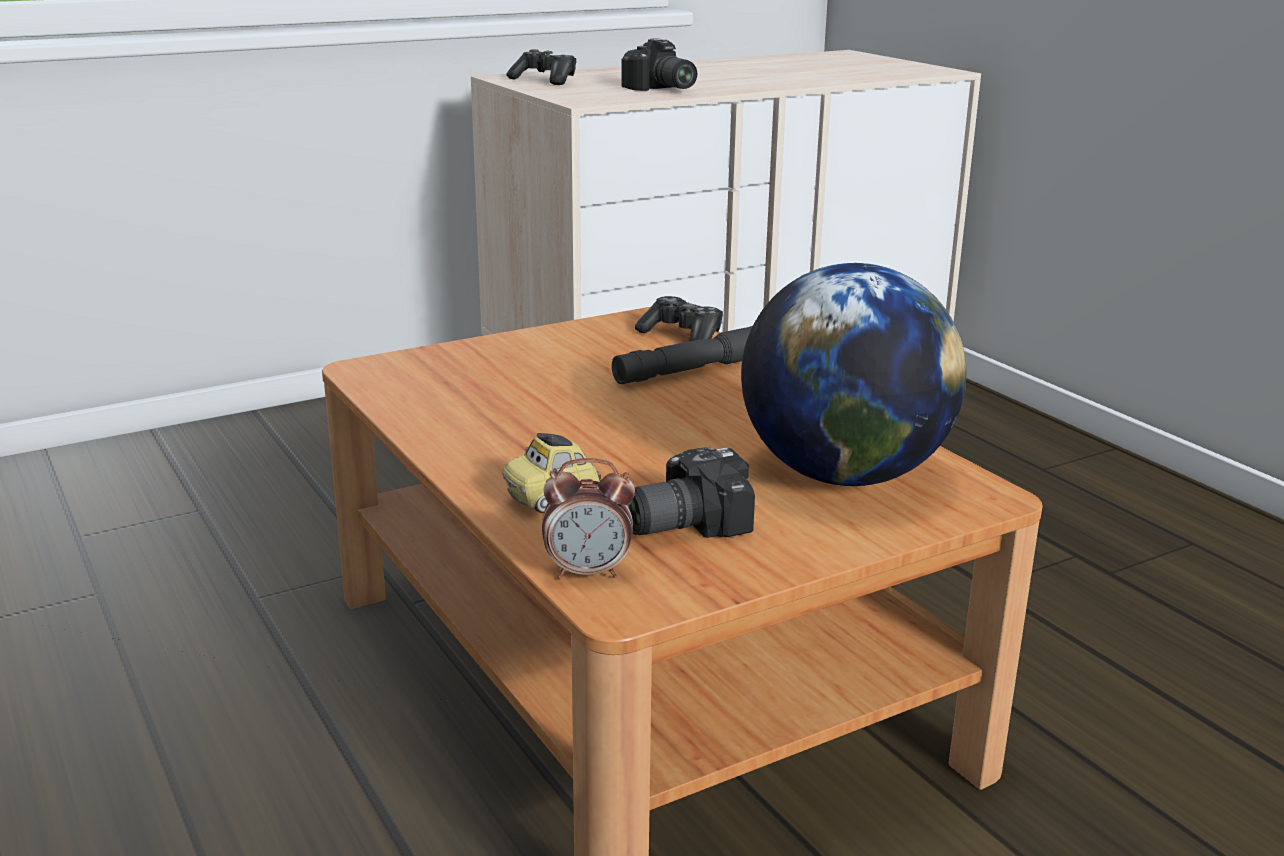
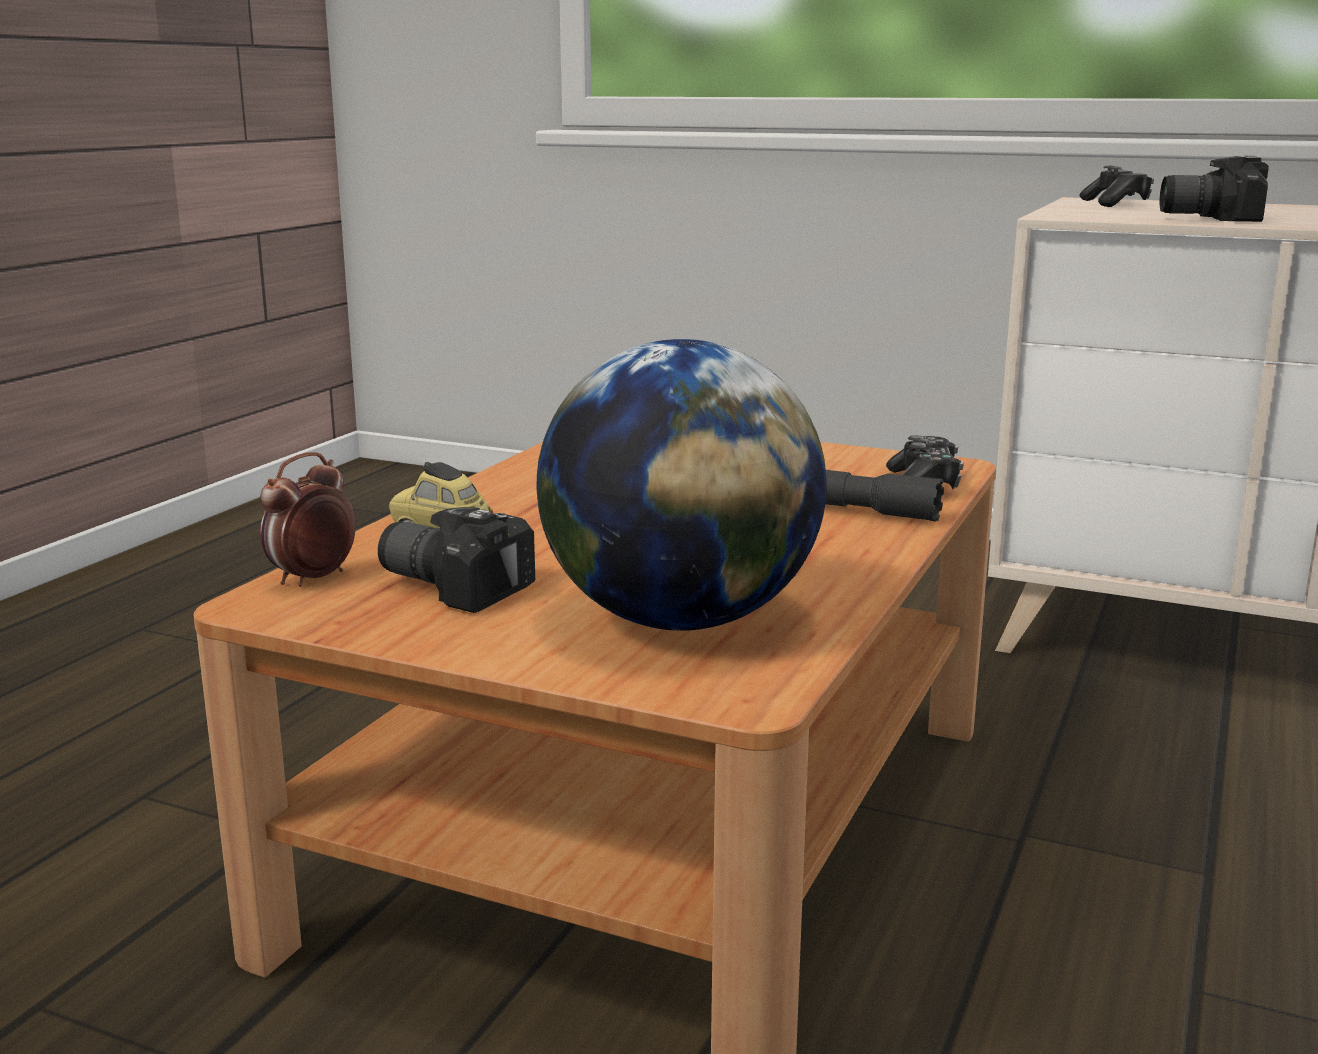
camera: 55 degrees right, 5 degrees down
(588, 572) = (312, 579): alarm clock -> alarm clock turned 75 degrees clockwise
(660, 89) = (1206, 218): camera -> camera turned 75 degrees clockwise

